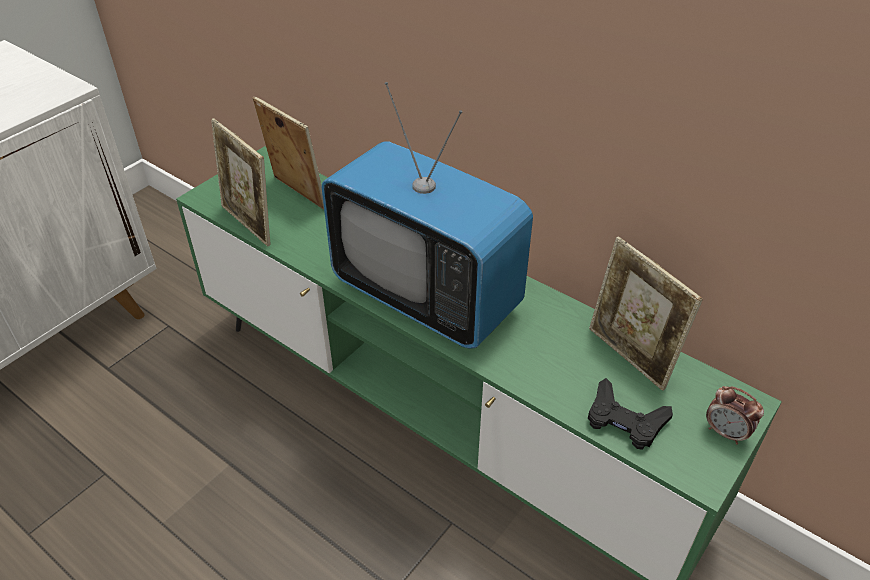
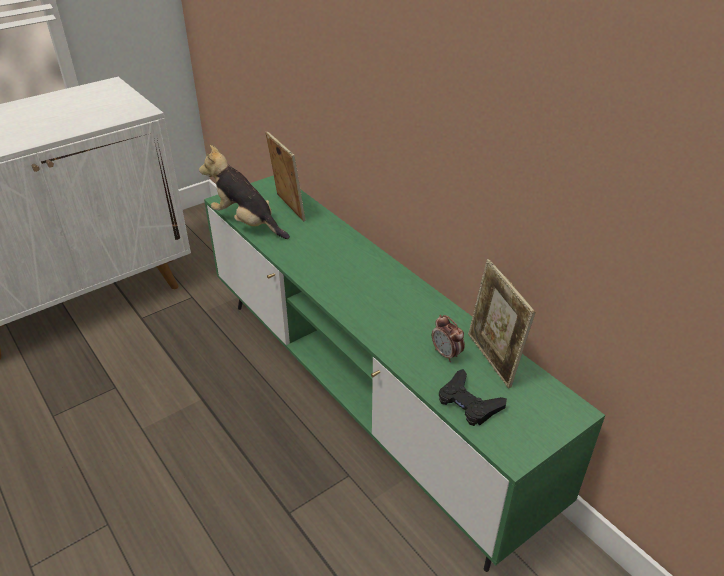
camera: 15 degrees right, 5 degrees down
(249, 224) = (247, 223): picture frame -> plush toy
(427, 295) = (354, 290): television -> none
(726, 433) = (547, 428): alarm clock -> alarm clock (446, 354)

